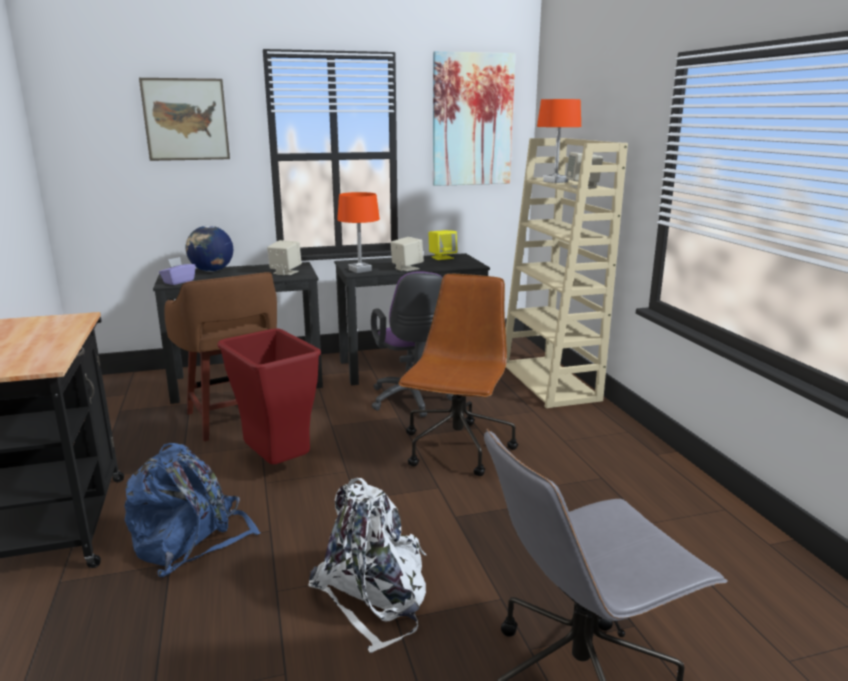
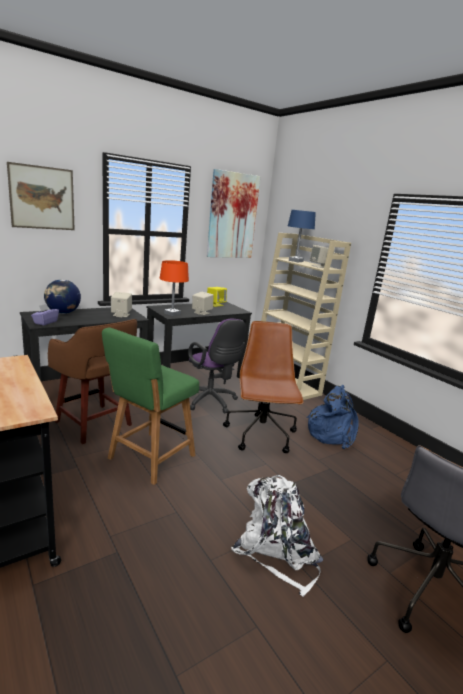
camera: 20 degrees left, 0 degrees up
(190, 540) = (122, 529): blue backpack -> blue backpack (332, 433)
(276, 465) = (149, 458): red trash can -> green chair
(555, 181) = (295, 261): orange table lamp -> blue table lamp

